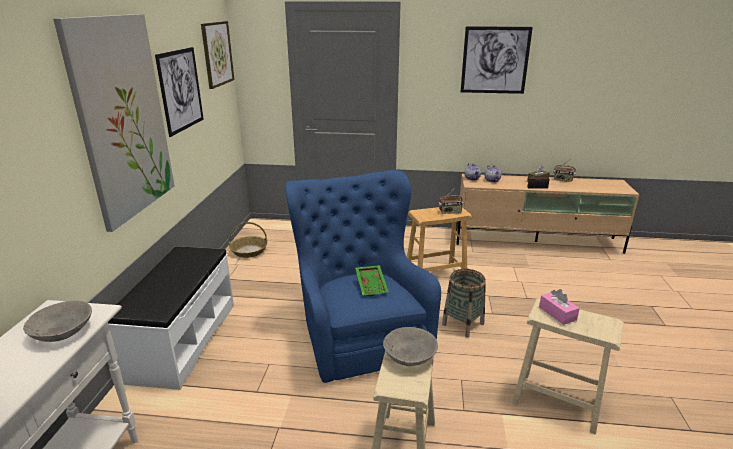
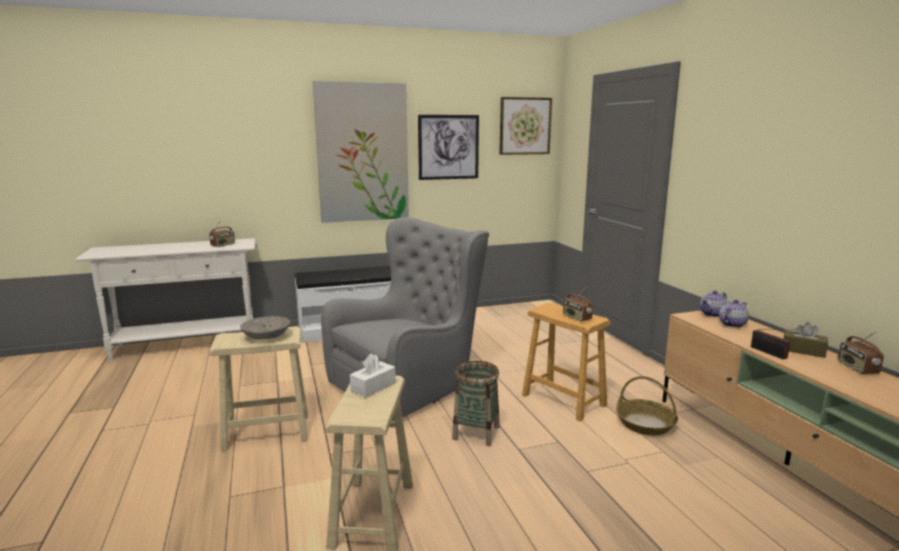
camera: 65 degrees right, 10 degrees down
(63, 331) = (223, 245): grey bowl -> radio
(249, 251) = (493, 313): basket -> basket (645, 424)
(359, 333) = (411, 383): blue armchair -> grey armchair
(372, 285) = (397, 325): green tray -> none
(495, 60) = (777, 136): picture -> none
(557, 313) = (373, 387): pink tissue box -> white tissue box

